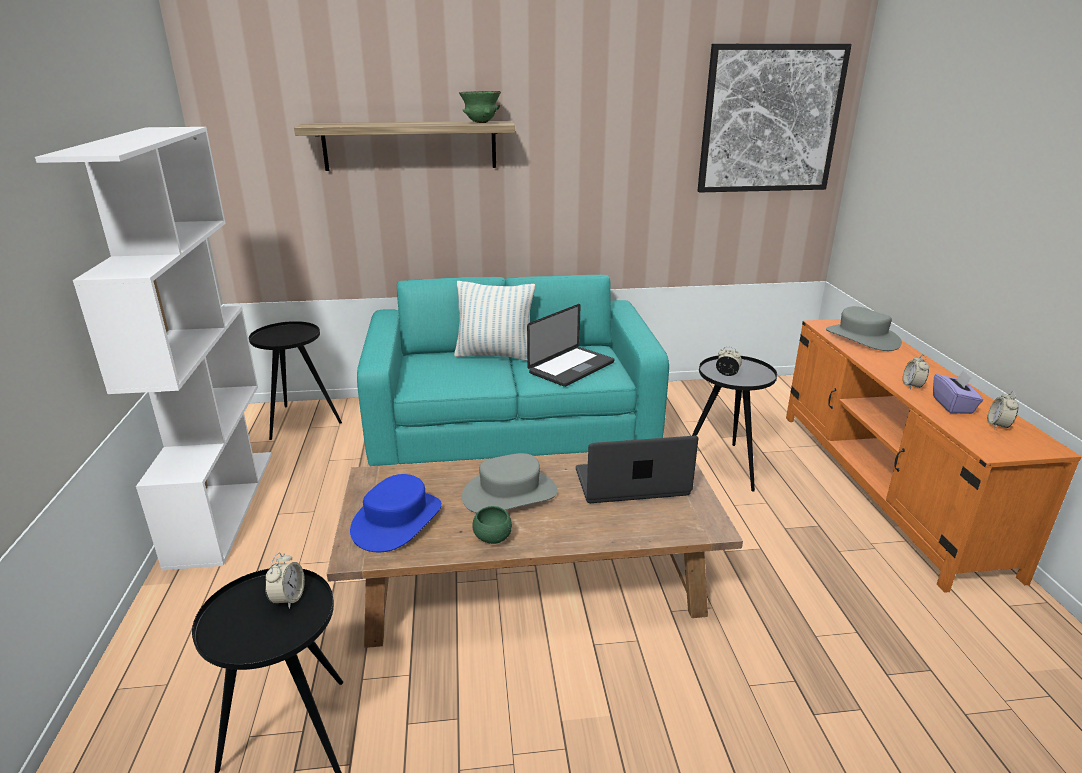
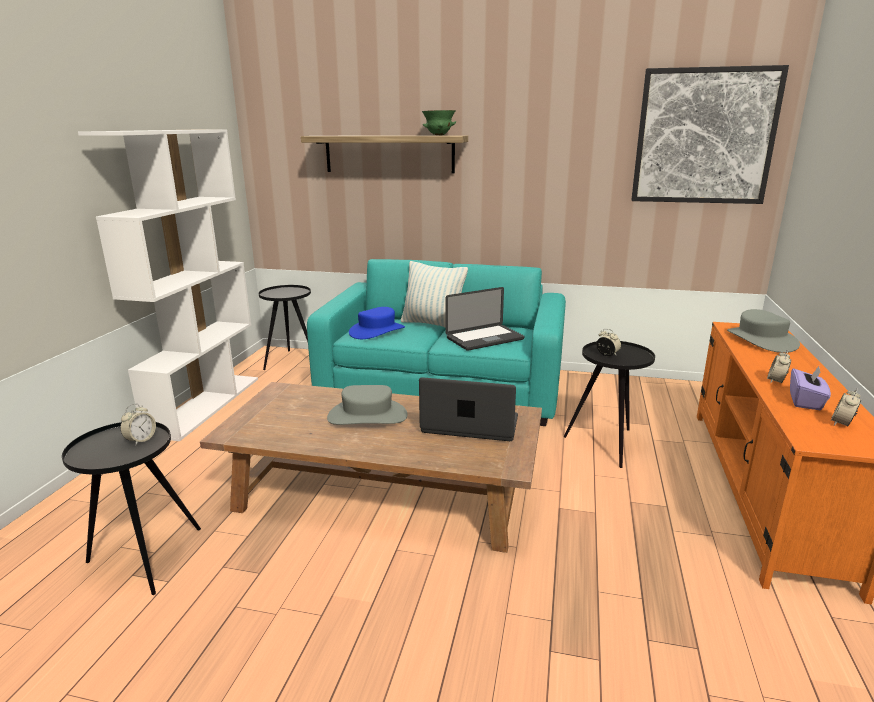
camera: 20 degrees right, 5 degrees down
(397, 520) = (272, 418): blue hat -> blue hat (377, 331)
(492, 538) = (329, 441): green bowl -> none

